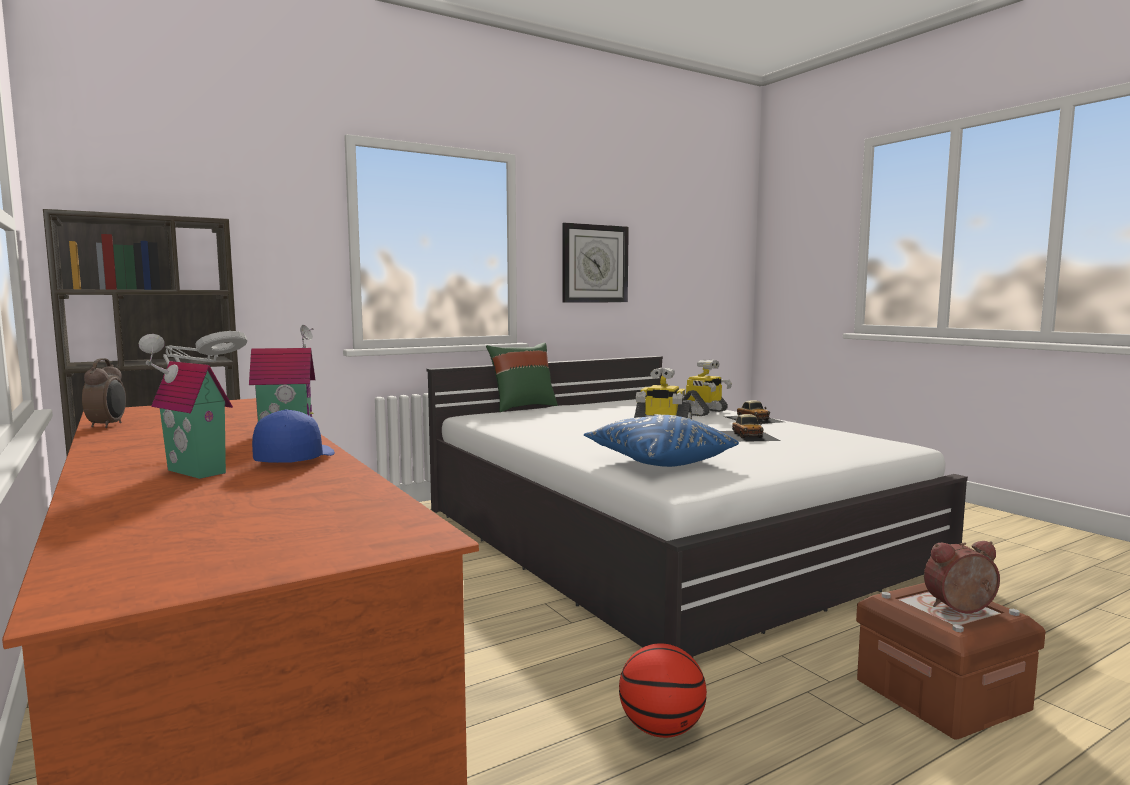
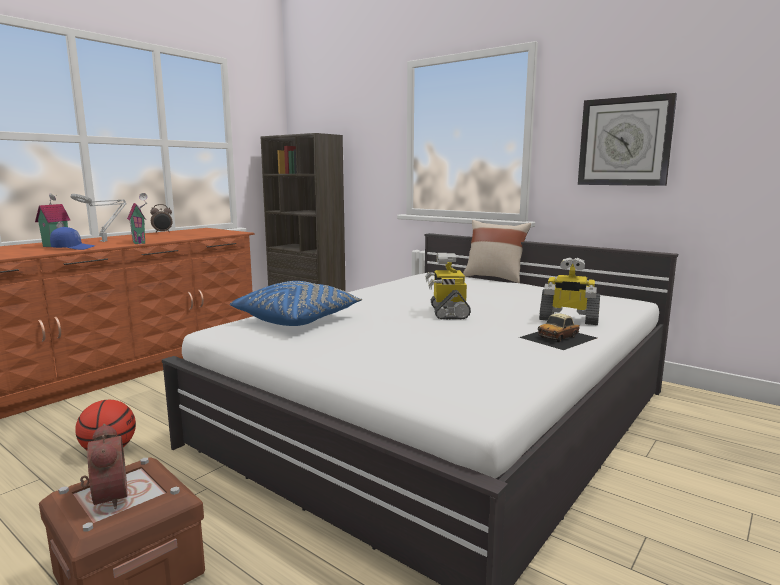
camera: 70 degrees right, 5 degrees up
(522, 407) = (494, 278): green pillow -> beige pillow
(748, 435) = (448, 338): toy car -> none

